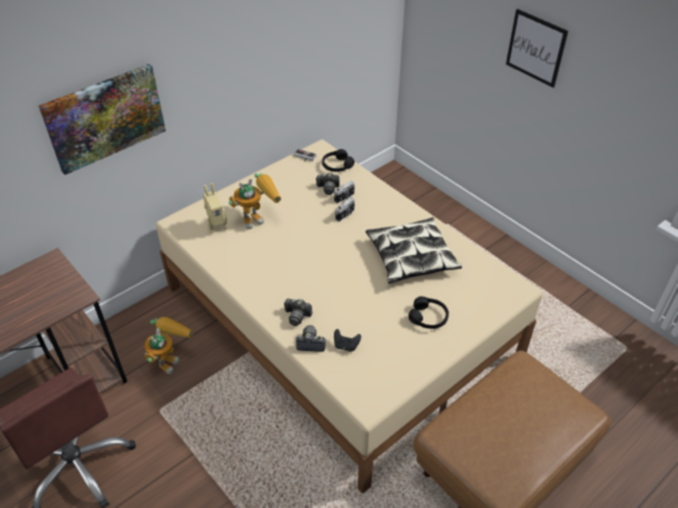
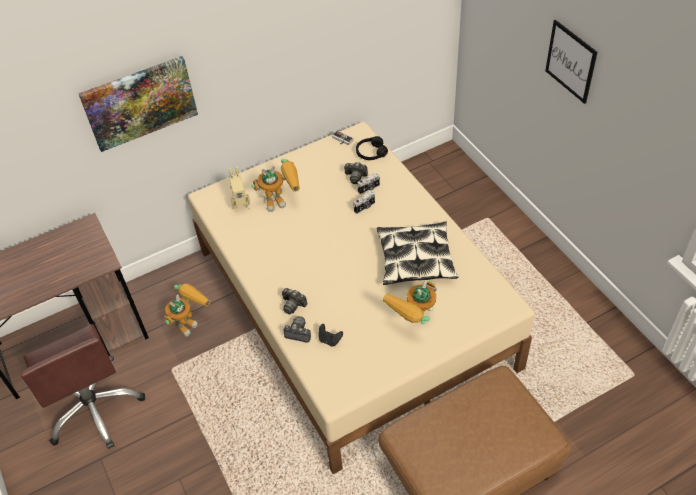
camera: 15 degrees right, 5 degrees up
(428, 317) = (414, 323): black headphones -> toy robot

